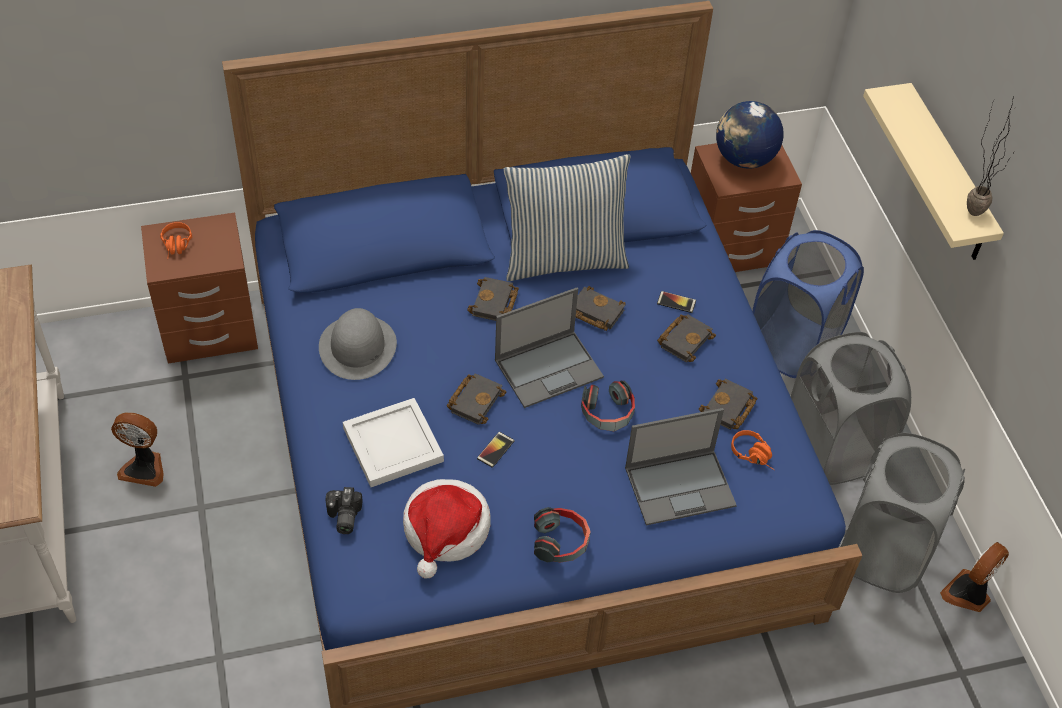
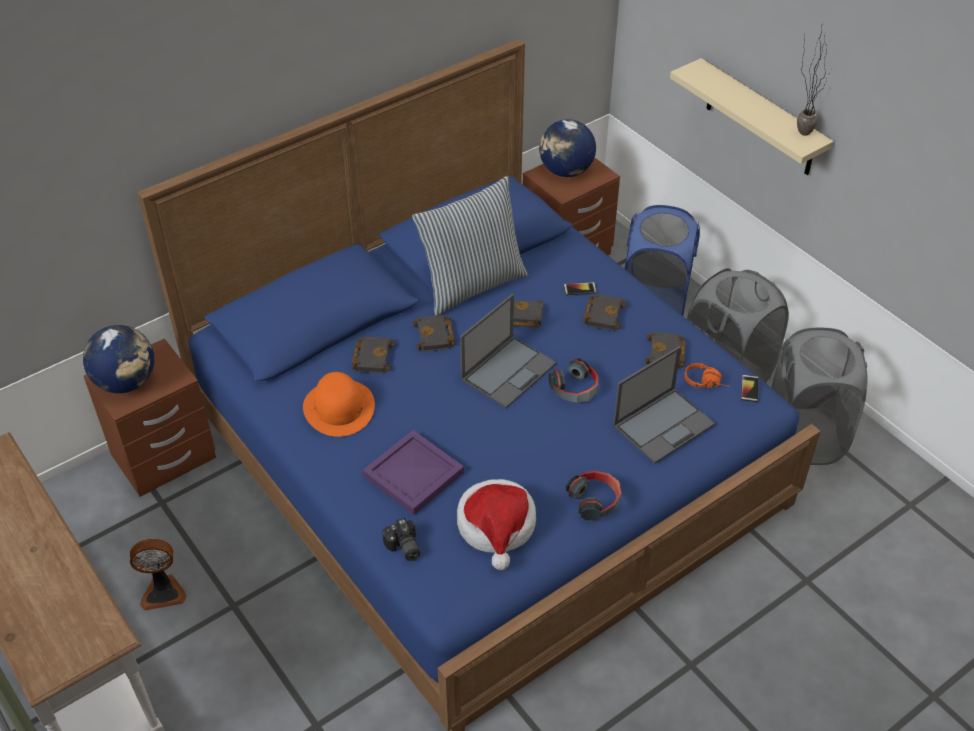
camera: 20 degrees left, 5 degrees down
(177, 247) = (126, 382): orange headphones -> globe
(358, 347) = (339, 407): grey hat -> orange hat
(394, 445) = (415, 474): white tray -> purple tray
(475, 400) = (462, 416): black book -> black book (372, 357)
(495, 450) = (501, 448): phone -> phone (749, 388)
(968, 594) = (882, 445): fan -> none

